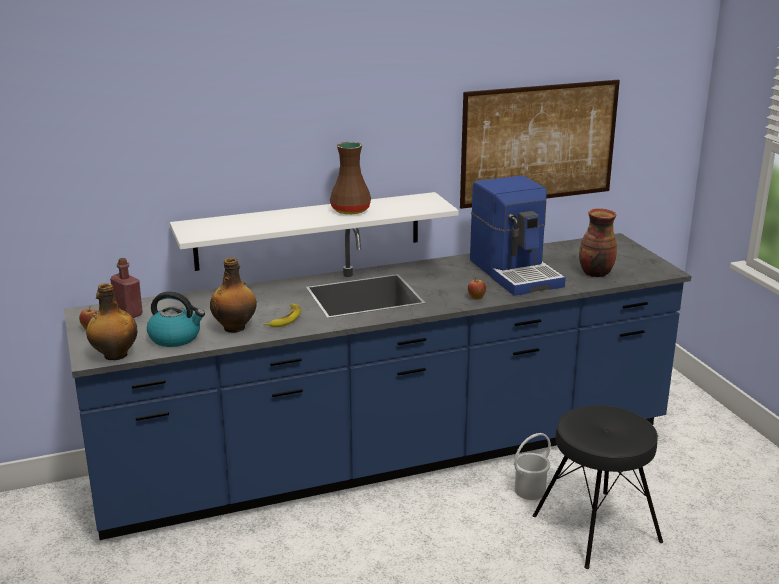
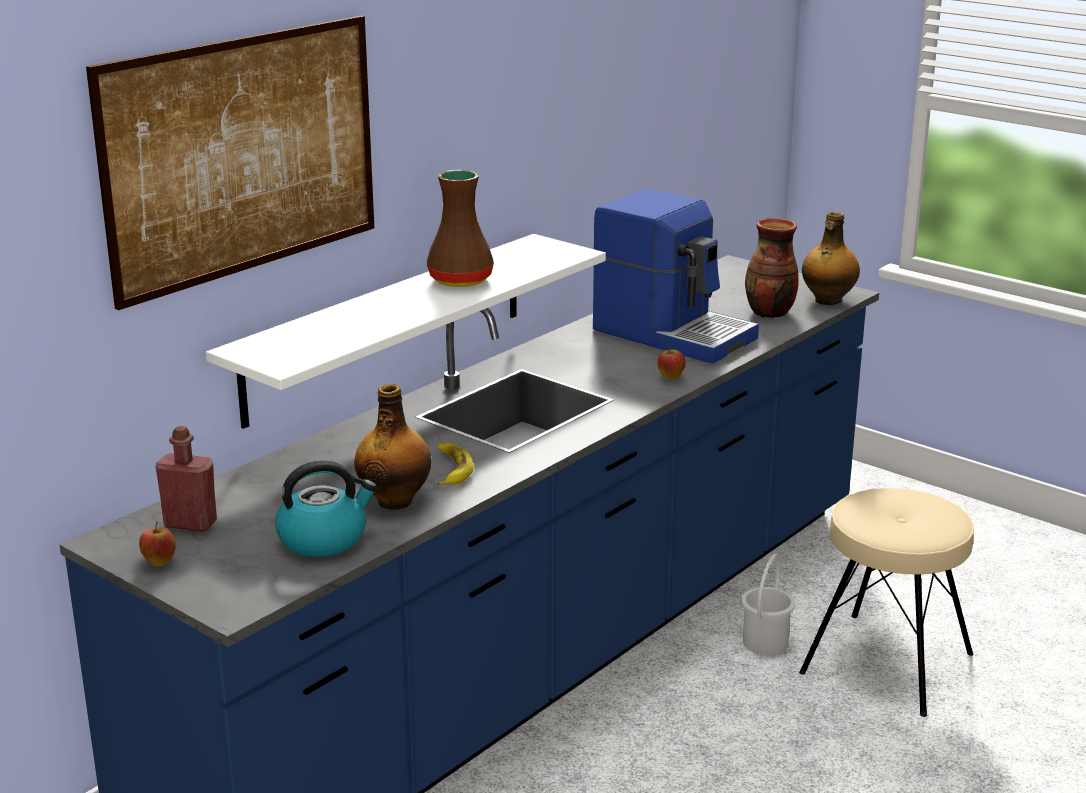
camera: 30 degrees left, 0 degrees up
(114, 355) = (264, 592): bottle -> bottle (827, 301)
(539, 143) = (641, 139): picture -> picture (243, 155)
(597, 528) = (888, 663): black stool -> beige stool

